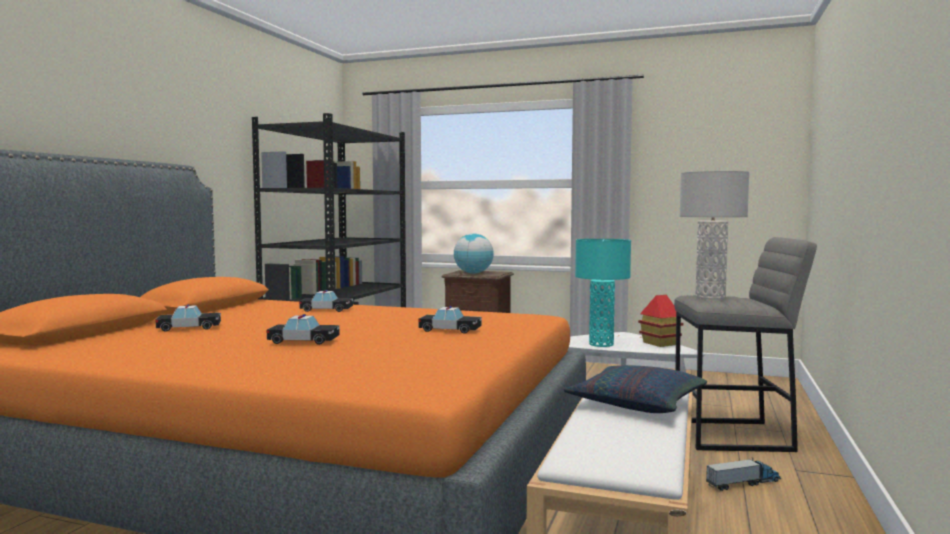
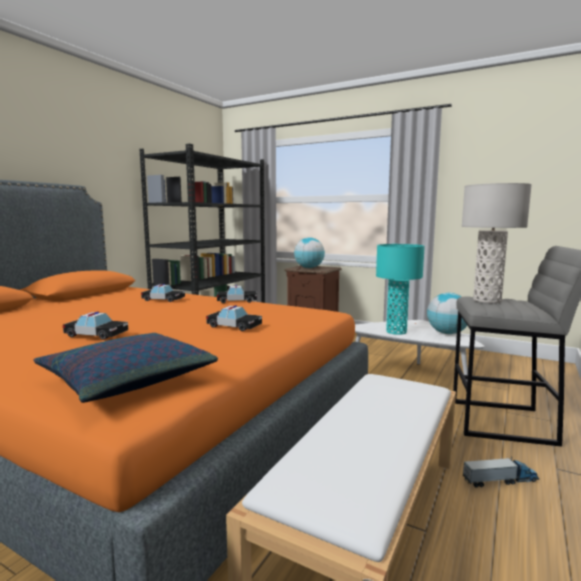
camera: 10 degrees right, 5 degrees up
(189, 328) = (38, 314): toy car -> toy car (237, 301)
(636, 403) = (388, 408): blue pillow -> blue pillow (127, 380)
(659, 343) = (447, 333): toy house -> globe

